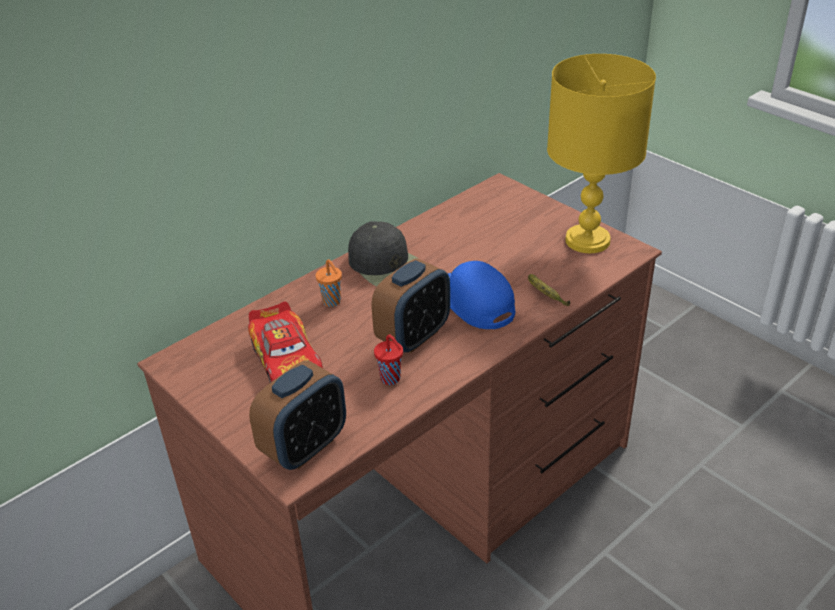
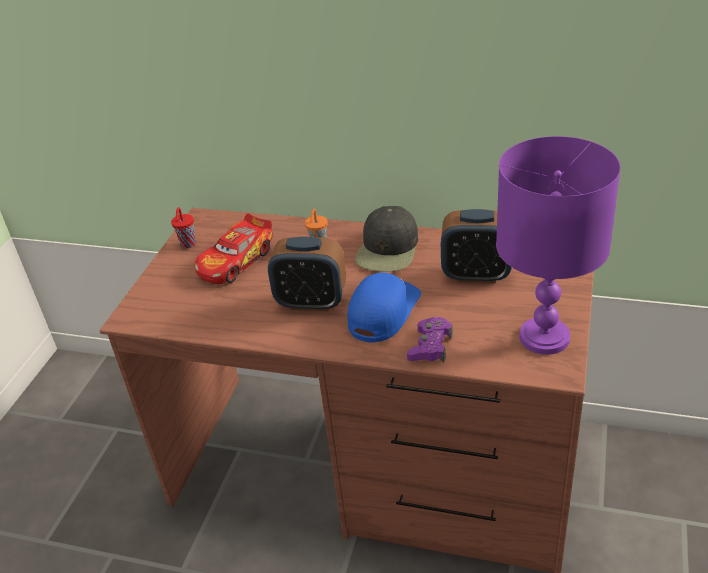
camera: 60 degrees right, 0 degrees up
(305, 447) = (156, 311): alarm clock -> alarm clock (476, 274)
(391, 379) = (253, 314): red cup -> red cup (187, 245)
(545, 295) = (430, 346): banana -> purple game controller
(586, 240) = (544, 336): yellow table lamp -> purple table lamp

